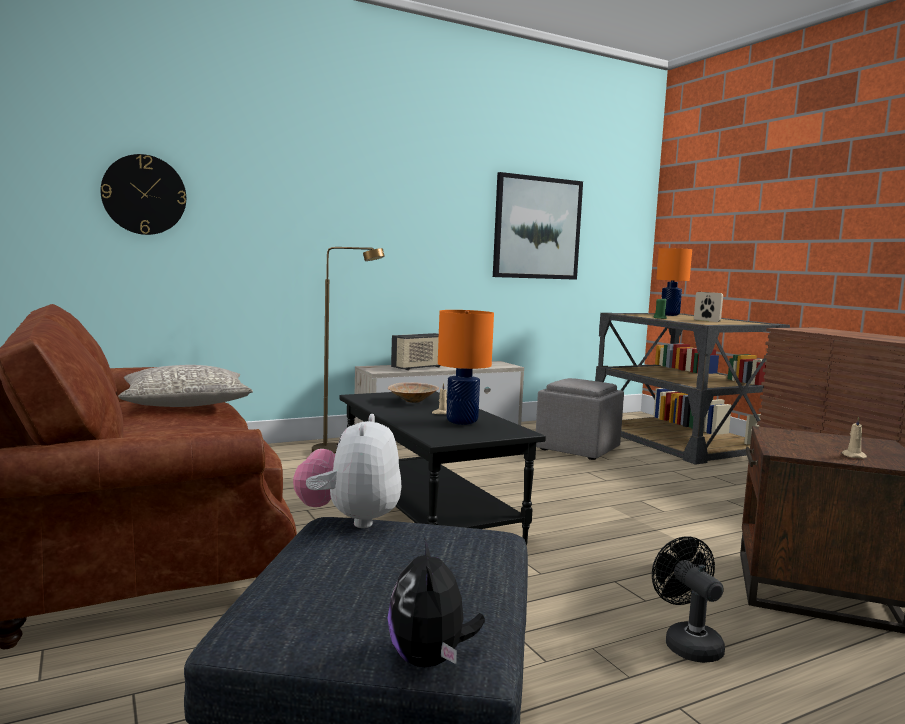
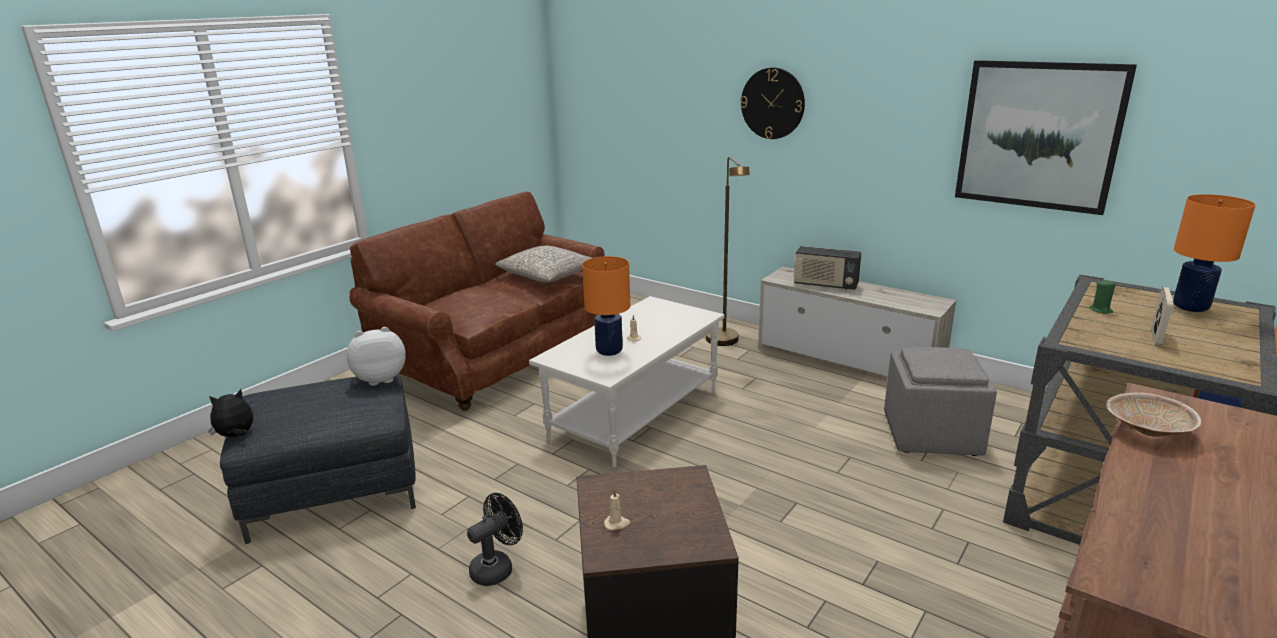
camera: 65 degrees right, 15 degrees up
(144, 195) = (632, 101): wall clock -> wall clock (772, 103)
(412, 401) = (660, 320): beige bowl -> beige bowl (1146, 431)
(426, 514) = (634, 413): black coffee table -> white coffee table

